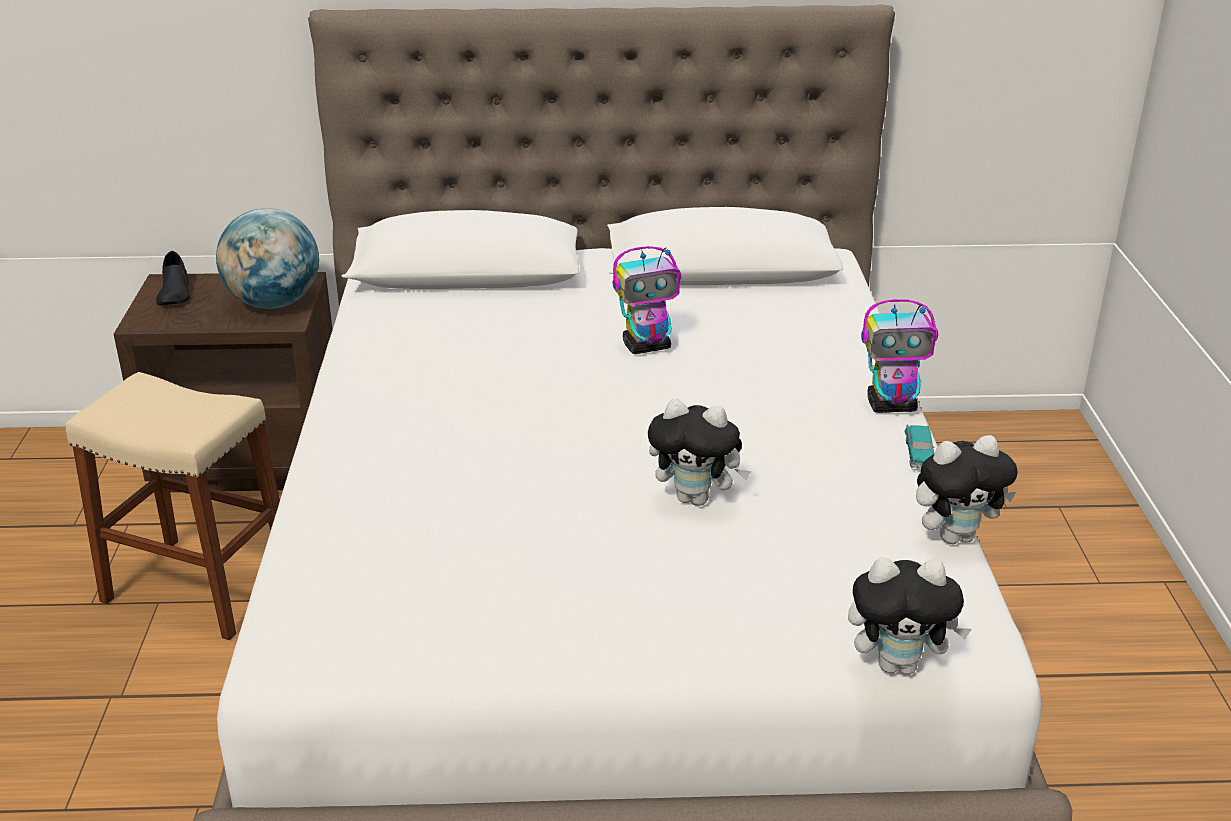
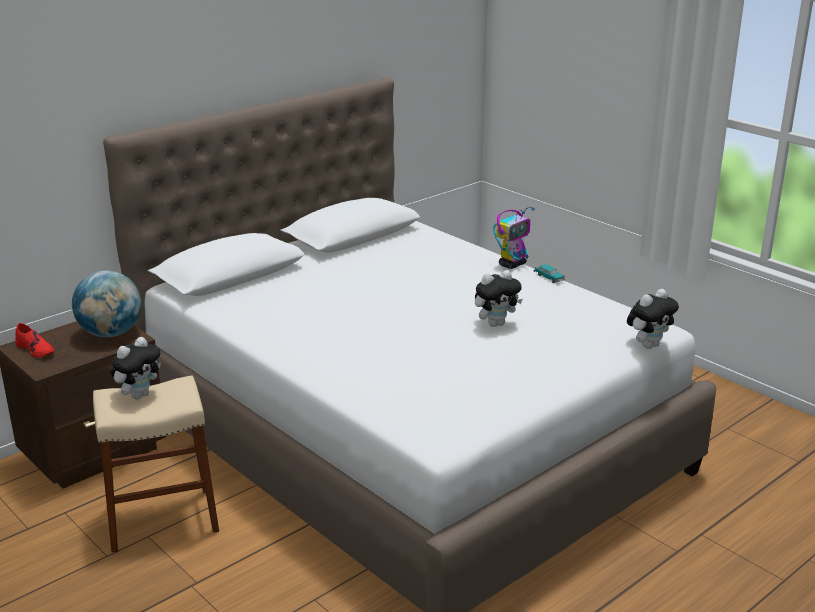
camera: 40 degrees left, 5 degrees down
(175, 293) = (35, 349): black shoe -> red shoe
(647, 346) = (377, 277): toy robot -> none
(956, 536) = (603, 299): plush toy -> plush toy (139, 395)

